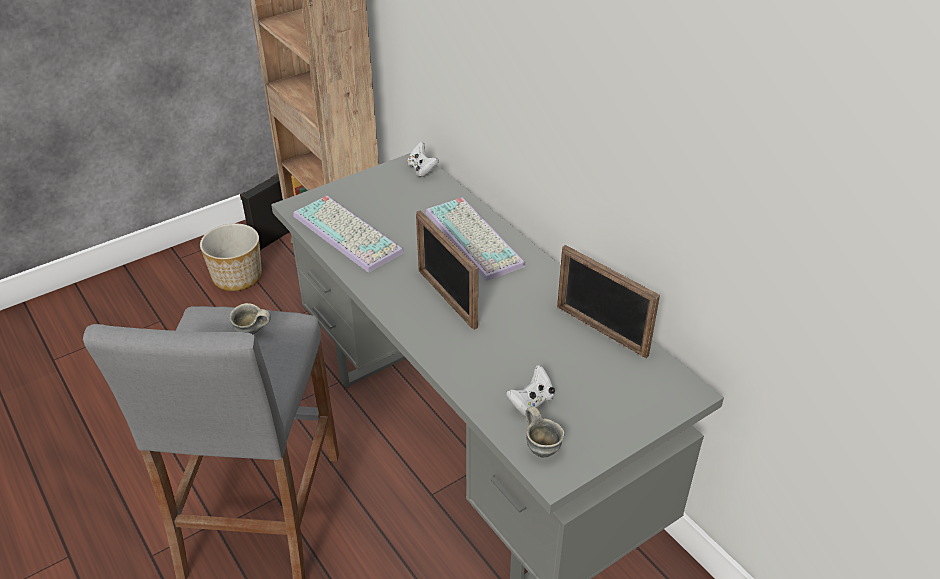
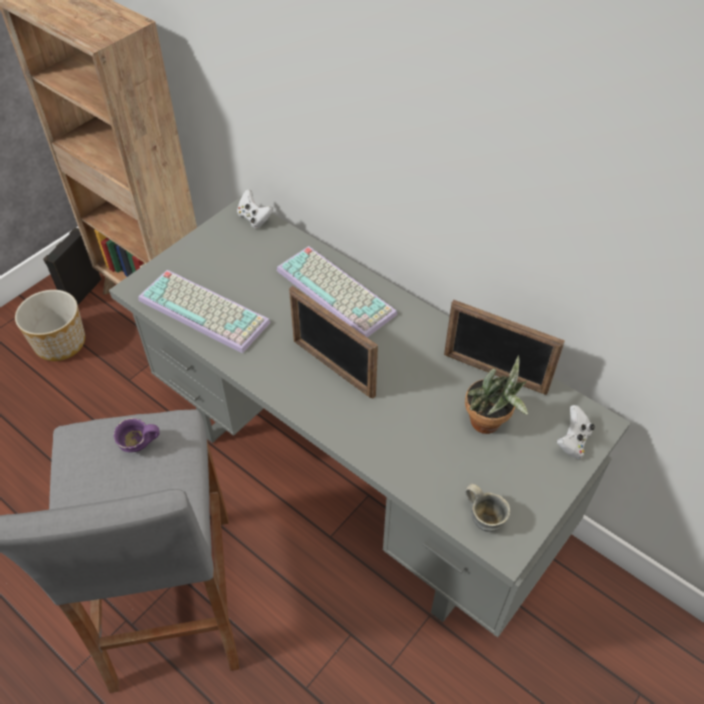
camera: 15 degrees left, 10 degrees up
(252, 333) = (139, 447): grey mug -> purple mug
(531, 402) = (457, 470): white game controller -> white game controller (572, 441)
(578, 371) = (489, 424): none -> potted plant

